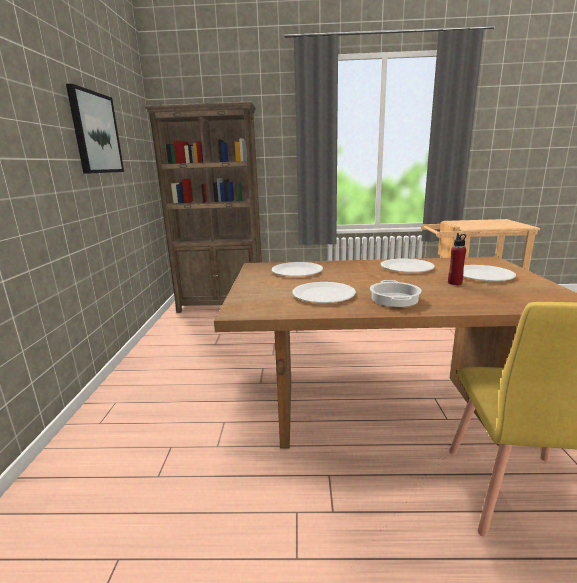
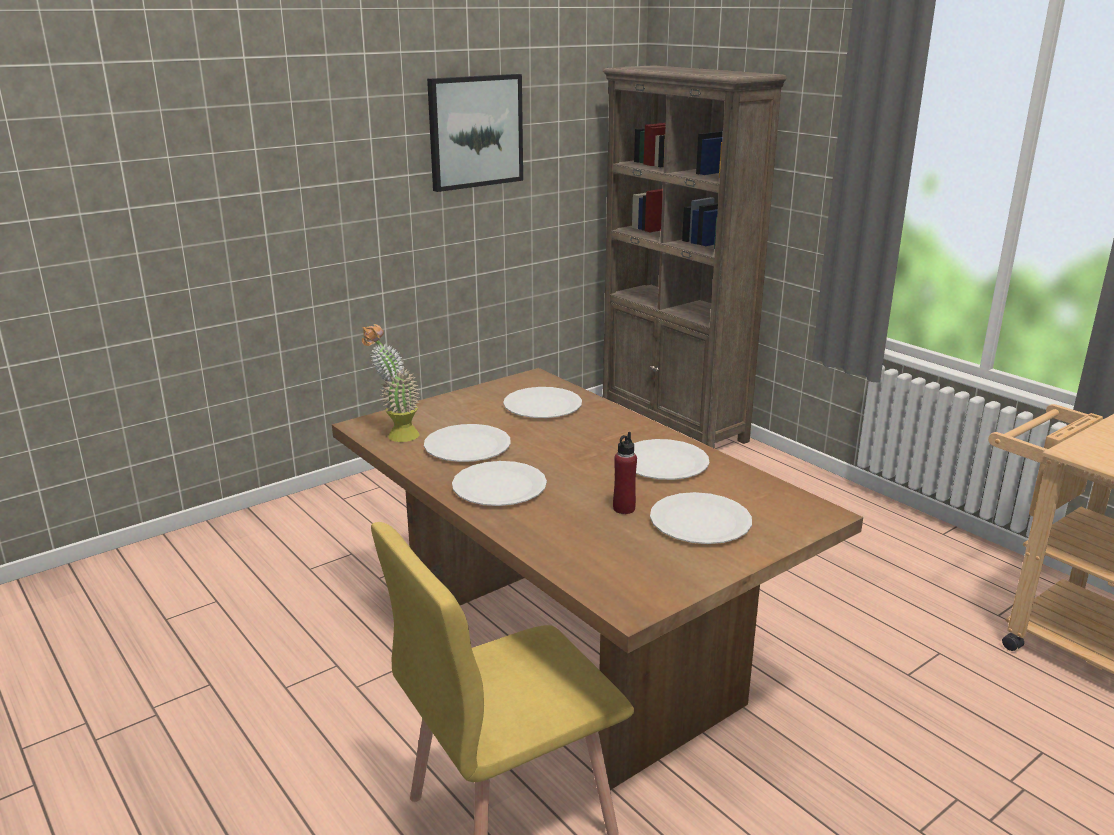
camera: 50 degrees right, 5 degrees up
(272, 307) = (395, 435): none -> potted plant
(395, 299) = (499, 486): cooking pot -> white plate

